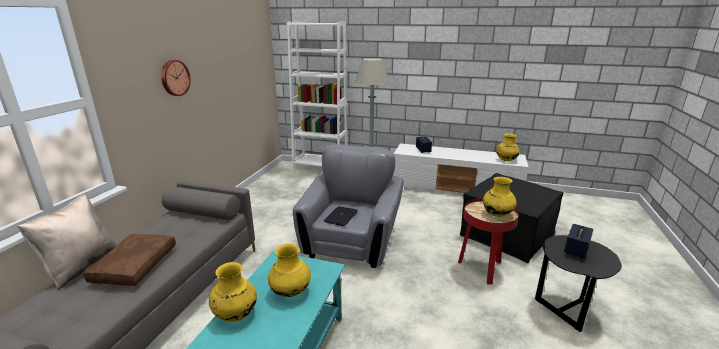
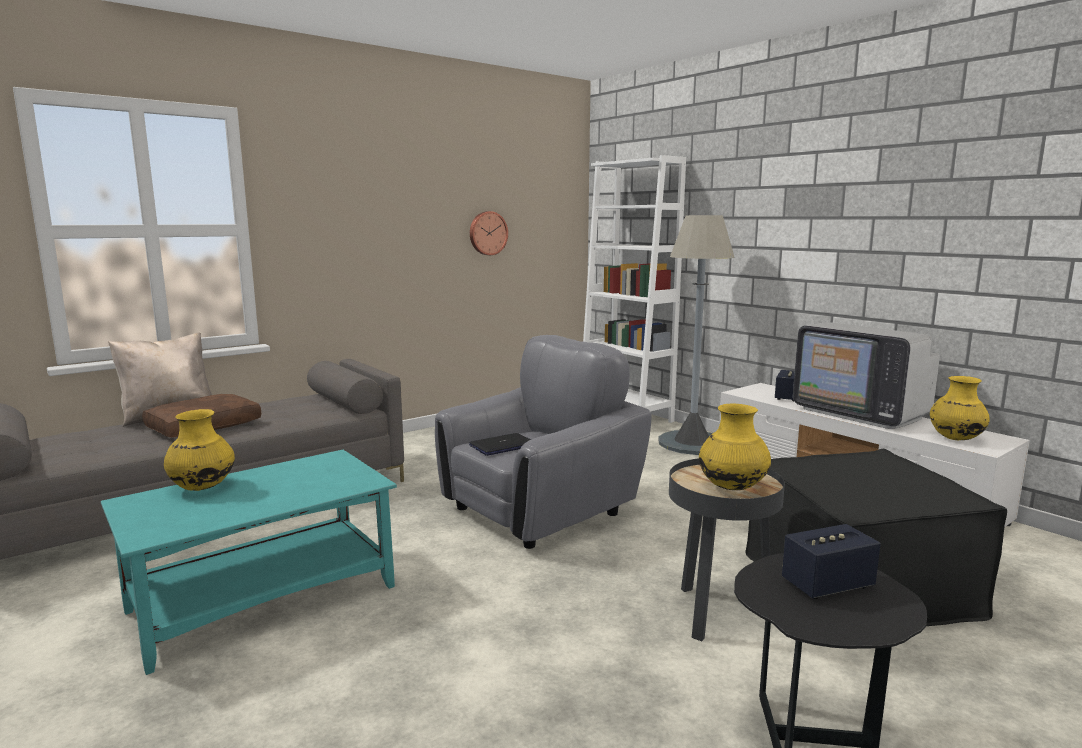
camera: 35 degrees right, 10 degrees down
(174, 78) = (379, 223): wall clock -> wall clock (487, 233)
(291, 292) = (287, 488): yellow vase -> none
(460, 154) = (859, 413): none -> television
(482, 268) = (717, 614): red side table -> black side table

